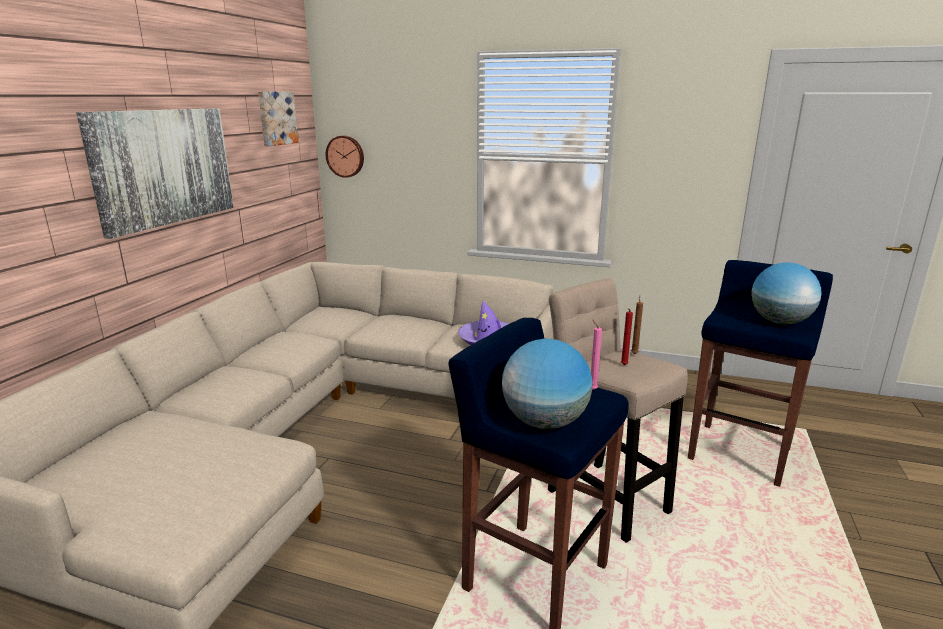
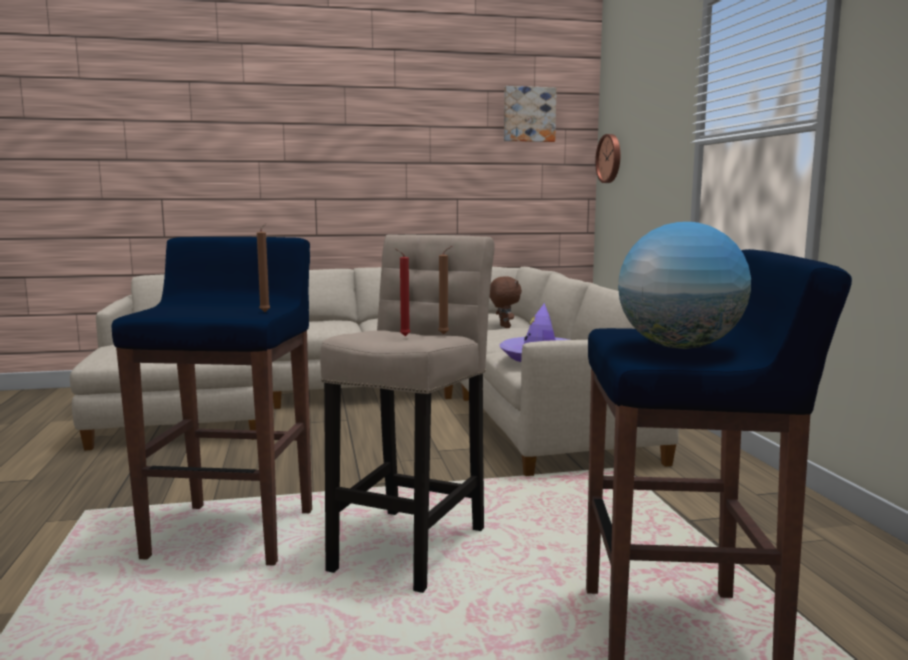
camera: 60 degrees right, 10 degrees down
(164, 167) = (371, 146): picture -> none
(360, 322) = (504, 327): none -> brown plush toy
(545, 422) = (173, 309): globe -> none
(592, 389) = (266, 312): pink candle -> brown candle

